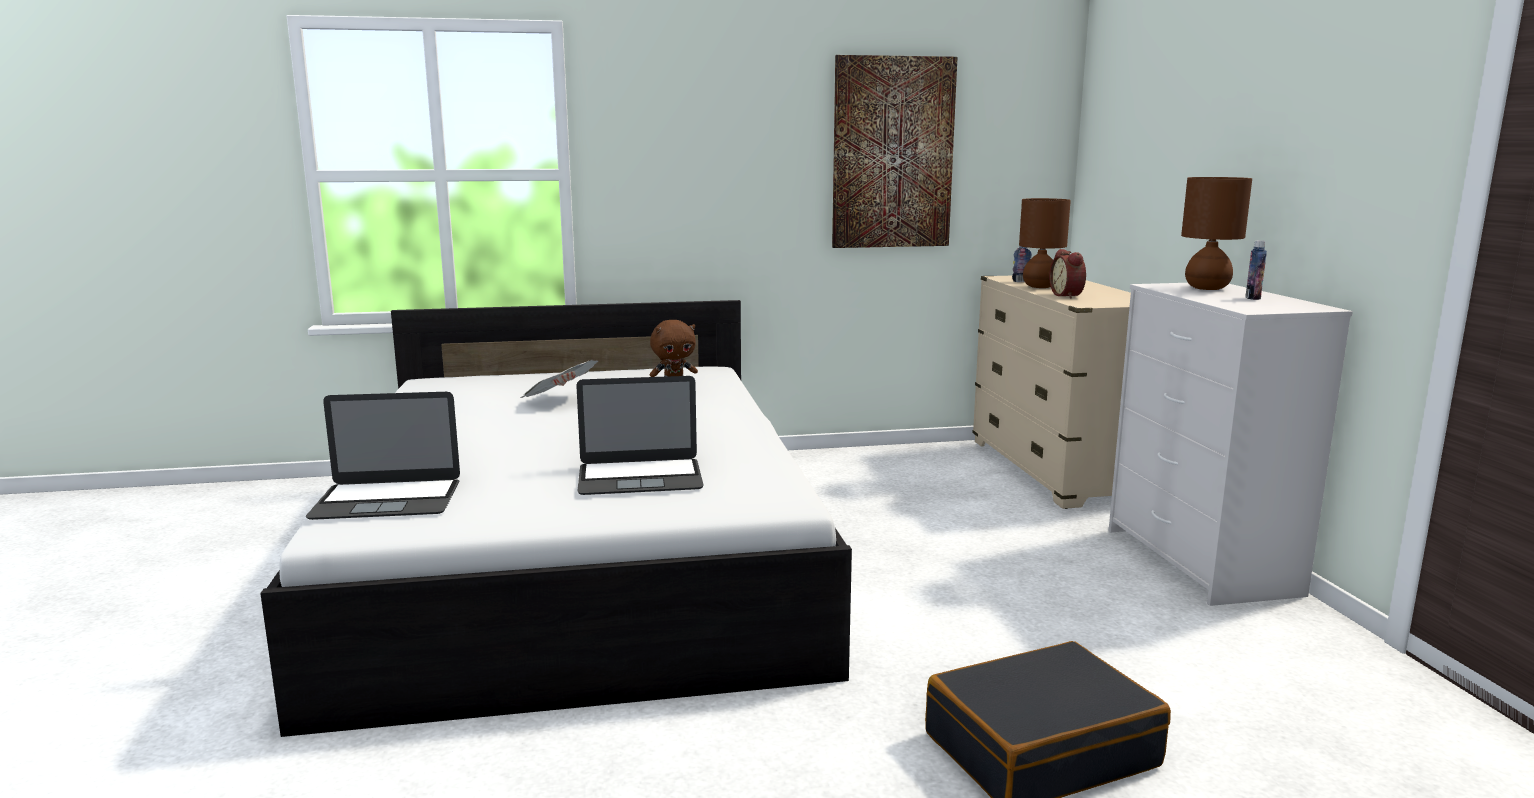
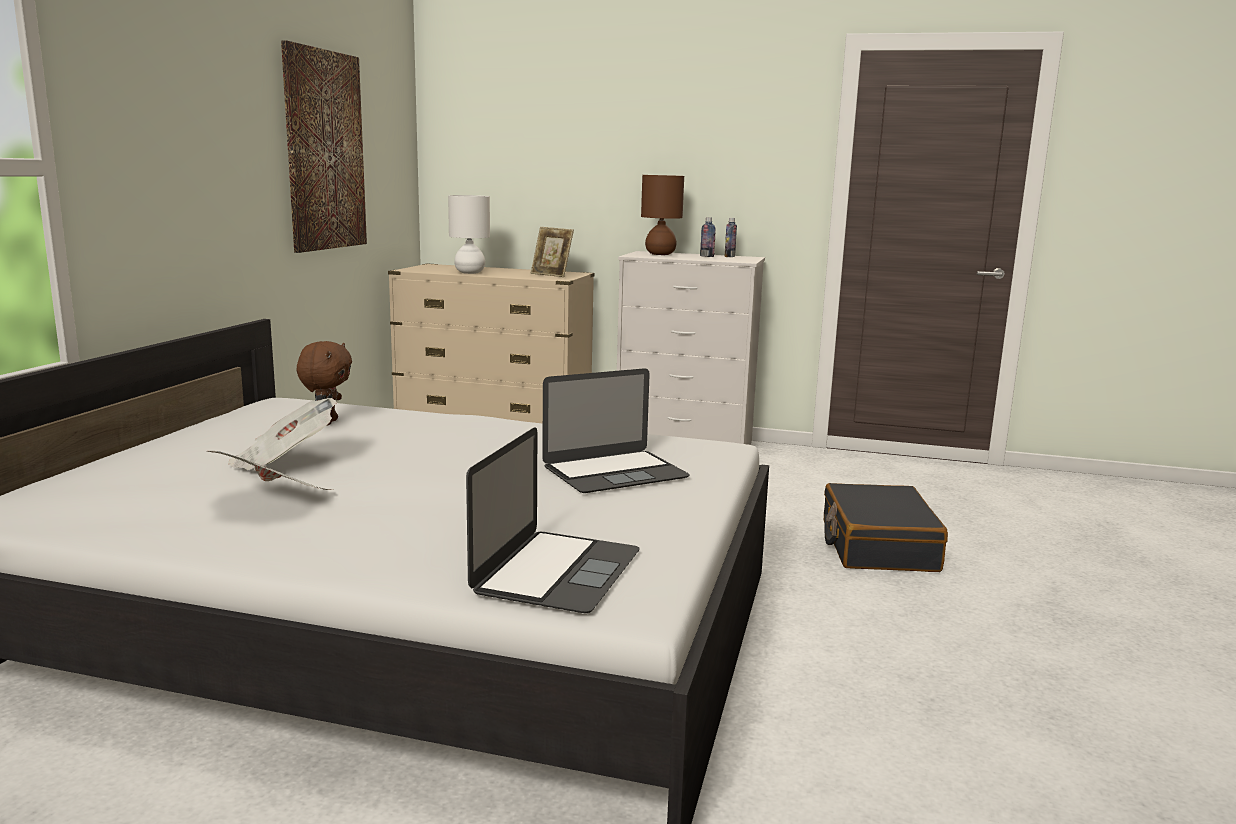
camera: 65 degrees left, 0 degrees up
(476, 415) = (274, 501): none -> newspaper
(640, 477) = (615, 472): laptop -> laptop turned 45 degrees clockwise
(1020, 281) = (438, 271): bottle -> bottle (729, 256)
(1040, 286) = (470, 272): brown table lamp -> white table lamp
(1068, 295) = (519, 275): alarm clock -> none
(1107, 300) = (551, 275): none -> picture frame

